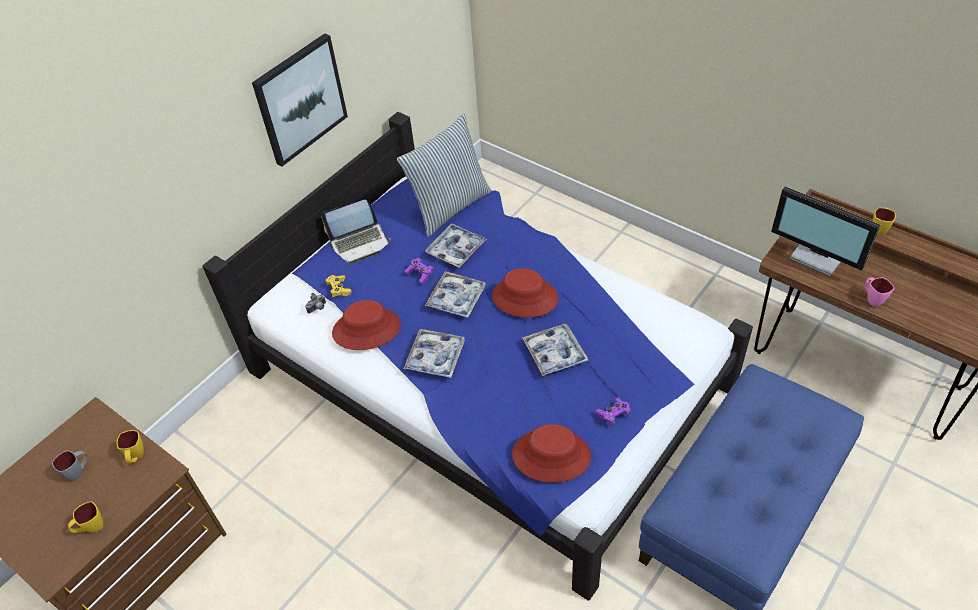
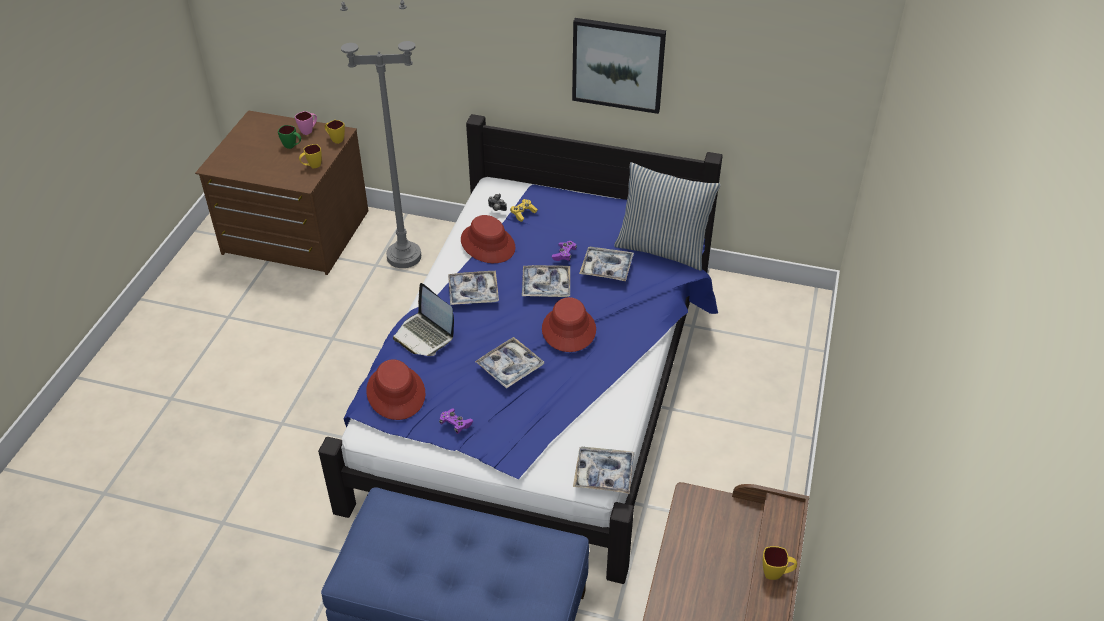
camera: 65 degrees right, 5 degrees down
(79, 471) = (292, 146): grey mug -> green mug
(91, 528) = (251, 169): yellow mug -> yellow mug (335, 139)
(245, 449) = (404, 256): none -> grey floor lamp
(360, 242) = (585, 208): laptop -> laptop (425, 335)
(702, 324) = (604, 474): none -> tray
(818, 256) = (716, 532): monitor -> none
(872, 299) = (672, 591): pink mug -> pink mug (309, 130)

